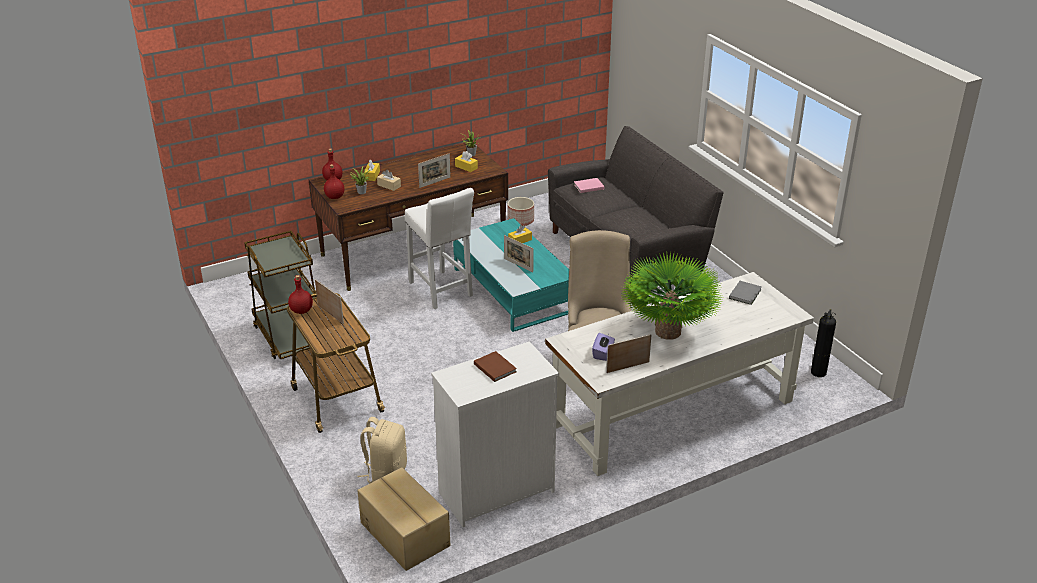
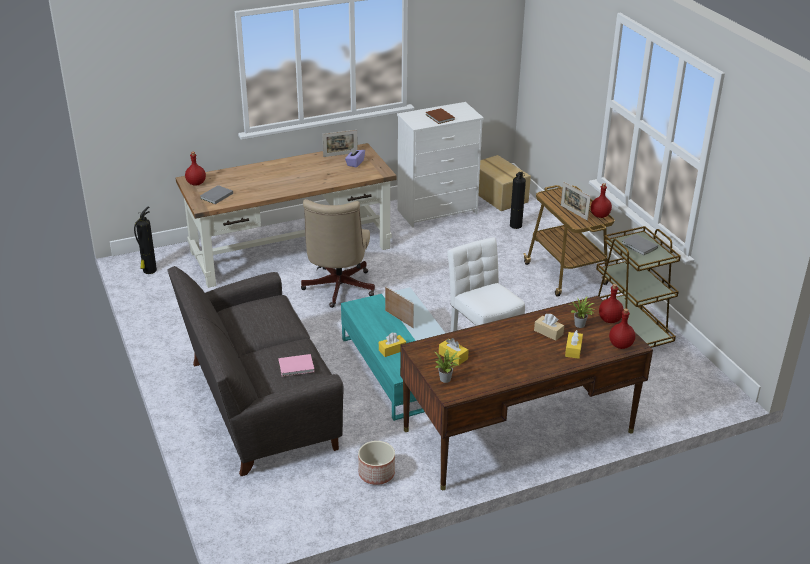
camera: 175 degrees left, 0 degrees up
(278, 258) = (639, 246): none -> grey book
(386, 474) = (516, 225): beige backpack -> fire extinguisher
(435, 182) = (492, 334): picture frame -> none
(668, 331) = (298, 174): potted plant -> none
(672, 412) = (291, 249): white desk -> brown desk
(781, 309) = (196, 183): none -> red bottle

